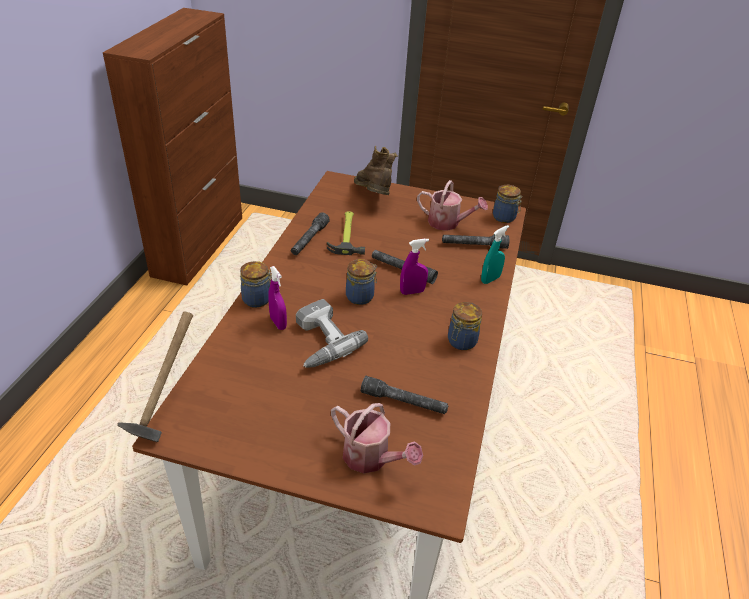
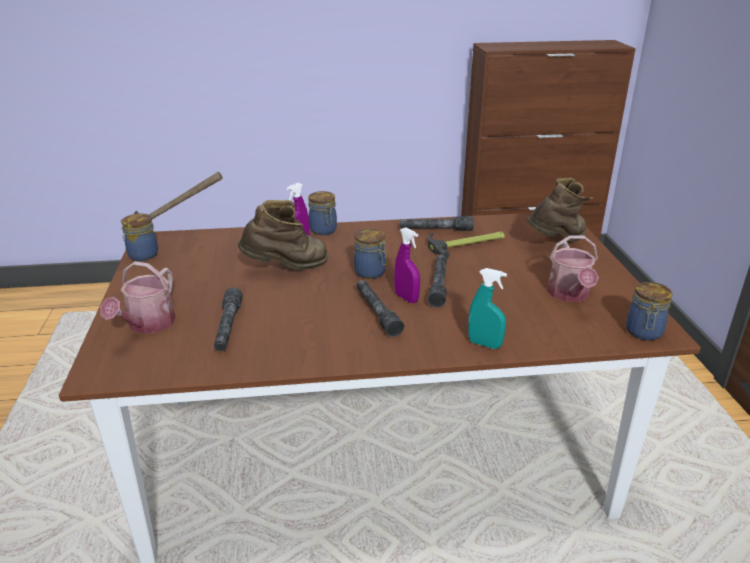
camera: 70 degrees right, 10 degrees down
(319, 342) = (287, 268): power drill -> brown boot
(461, 342) = (344, 343): jar -> jar (142, 255)
(474, 245) = (544, 320): grey flashlight -> grey flashlight (377, 312)

